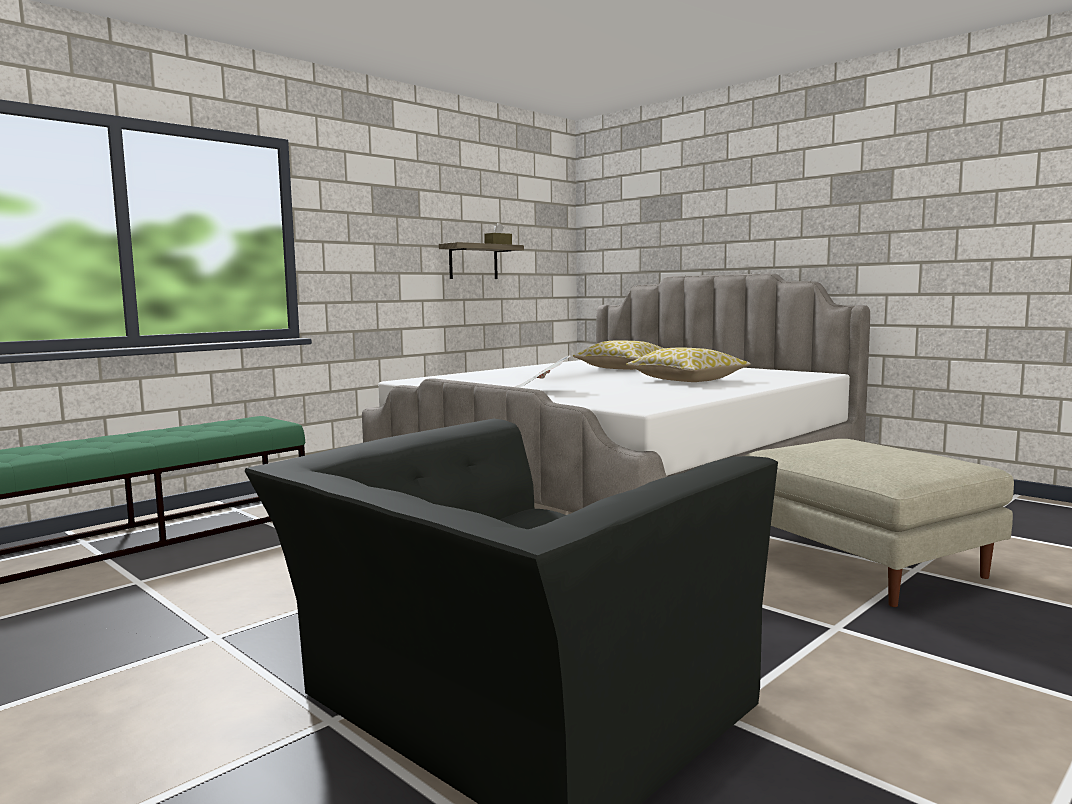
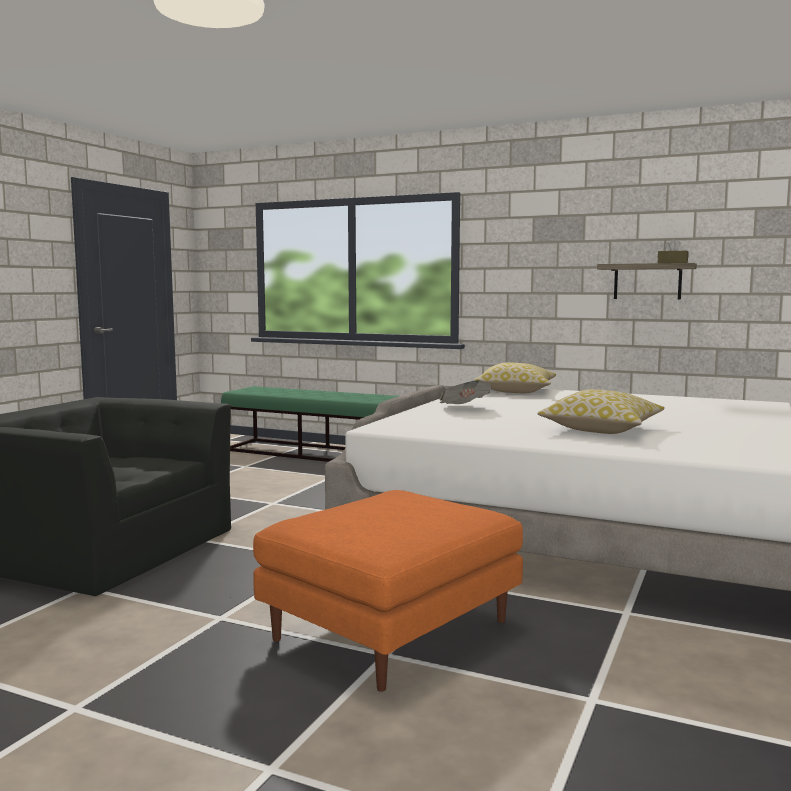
camera: 70 degrees right, 0 degrees up
(624, 368) = (684, 412): pillow -> pillow (516, 391)
(865, 563) = (390, 631): beige ottoman -> orange ottoman

